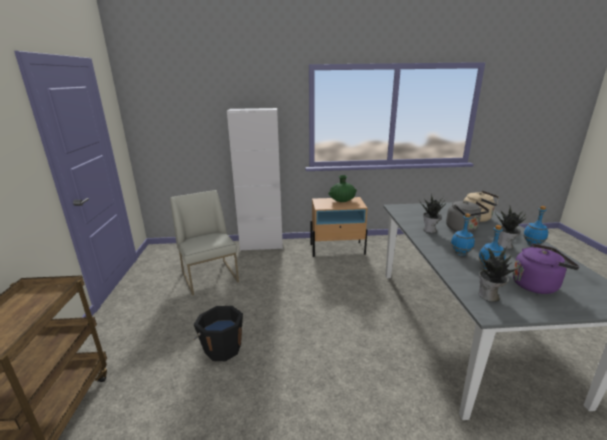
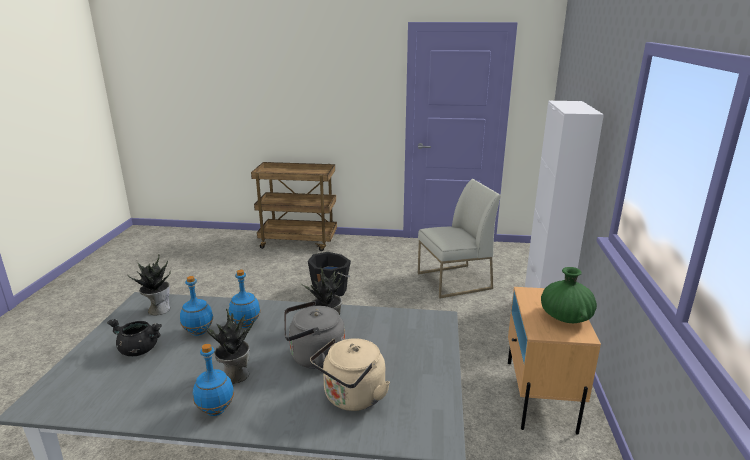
camera: 100 degrees right, 0 degrees up
(536, 285) = (138, 350): purple kettle -> black cooking pot

